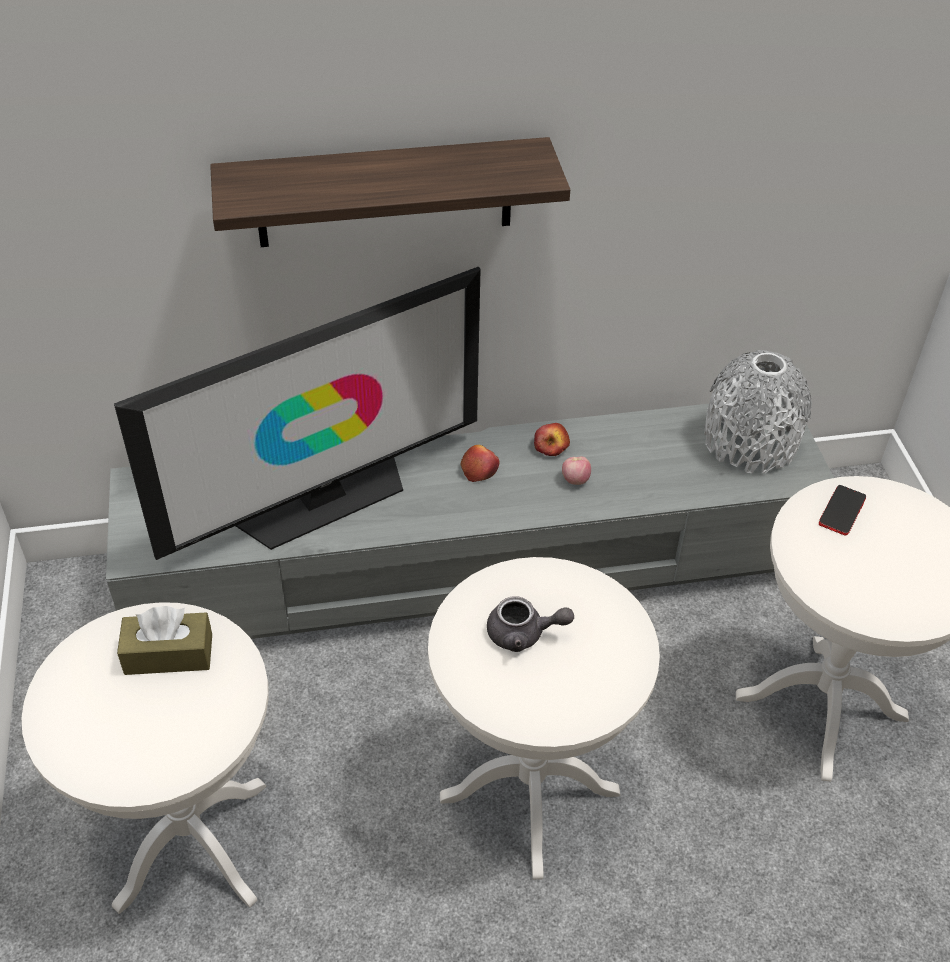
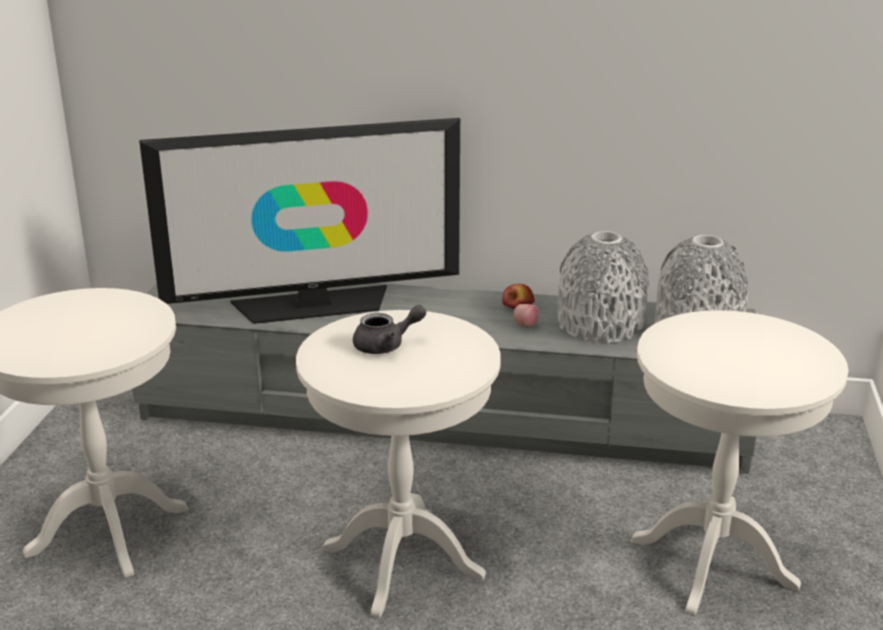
camera: 20 degrees right, 20 degrees down
(168, 654) = (109, 312): brown tissue box -> none
(384, 193) = (392, 47): shelf -> none
(479, 468) = (449, 308): apple -> none
(523, 634) = (386, 345): grey teapot -> grey teapot turned 45 degrees counterclockwise
(650, 458) = (600, 324): none -> grey vase
(842, 511) = (720, 327): phone -> none

